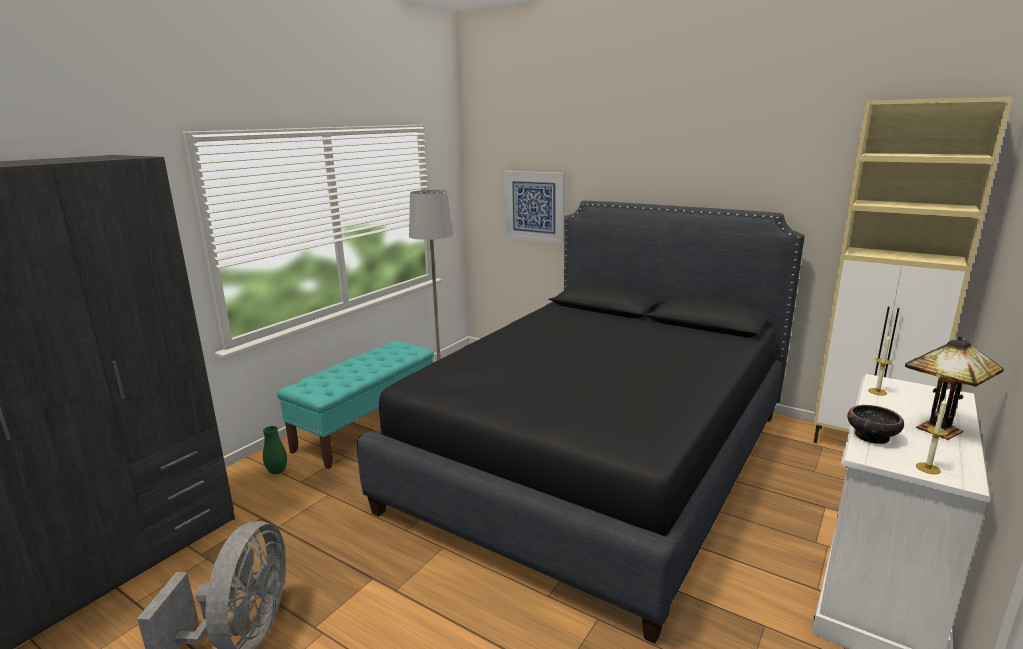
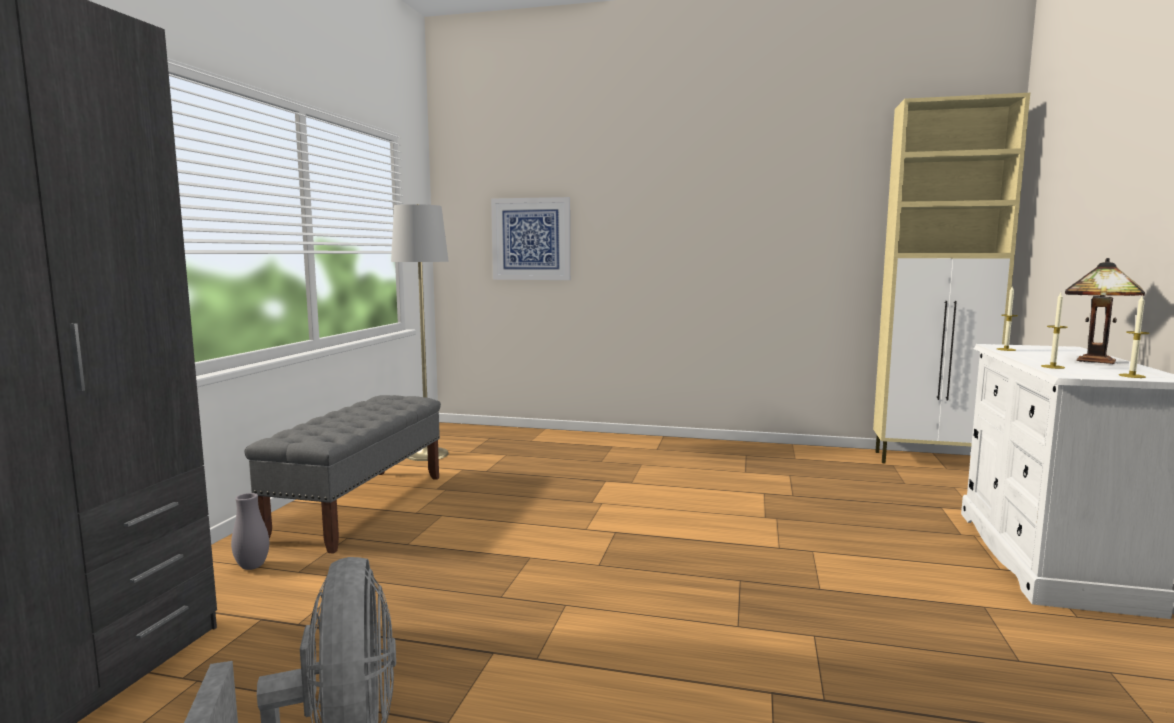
camera: 20 degrees left, 10 degrees down
(277, 472) = (252, 567): green vase -> grey vase
(367, 427) = (360, 506): turquoise bench -> grey bench
(598, 459) = (683, 500): black bed -> none
(871, 436) = (1052, 367): bowl -> candle

